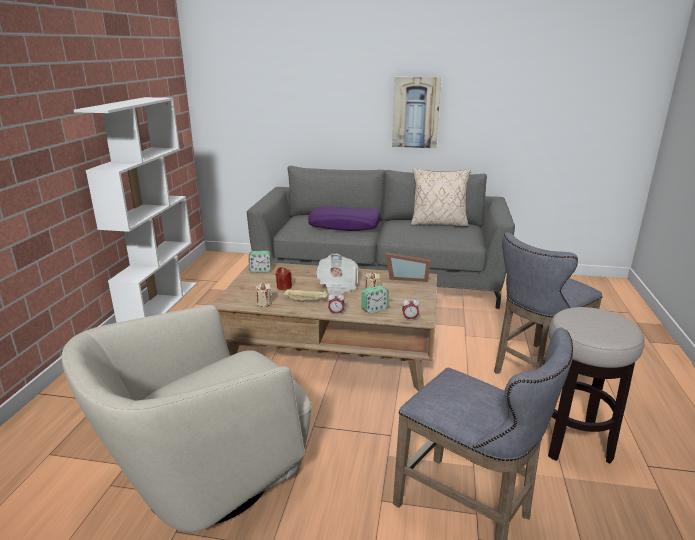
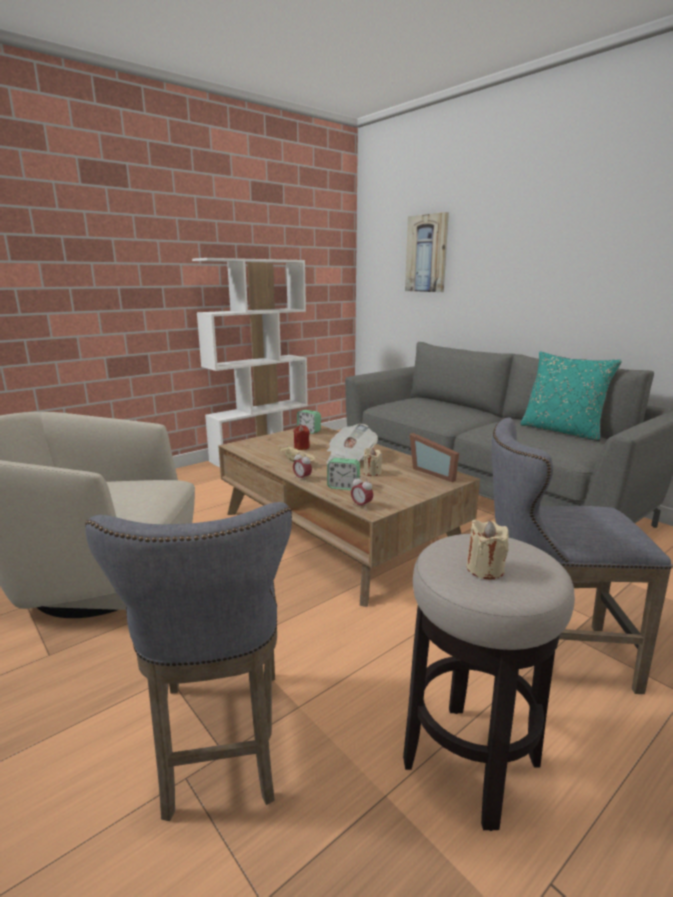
camera: 40 degrees right, 5 degrees down
(263, 303) = (261, 453): beige candle -> beige candle (485, 569)
(344, 225) = (442, 412): purple pillow -> none
(416, 112) = (572, 283): picture -> picture (427, 253)
(438, 224) = (562, 431): beige pillow -> turquoise pillow

